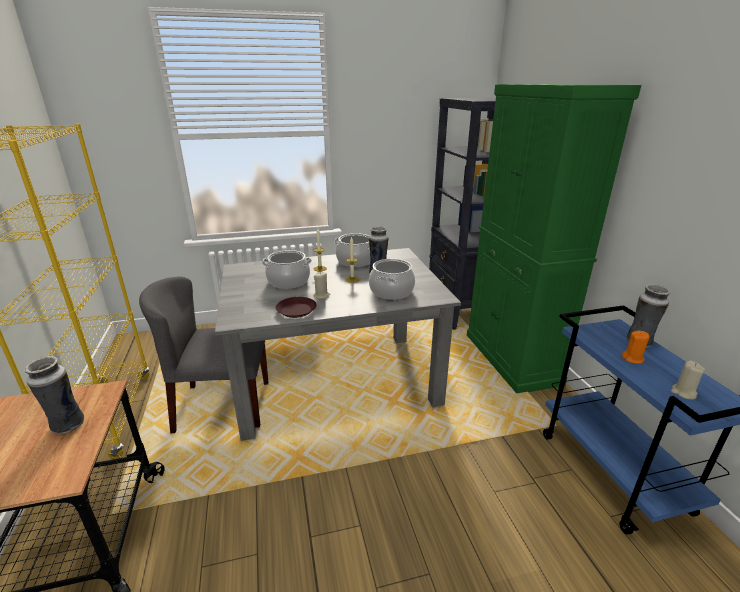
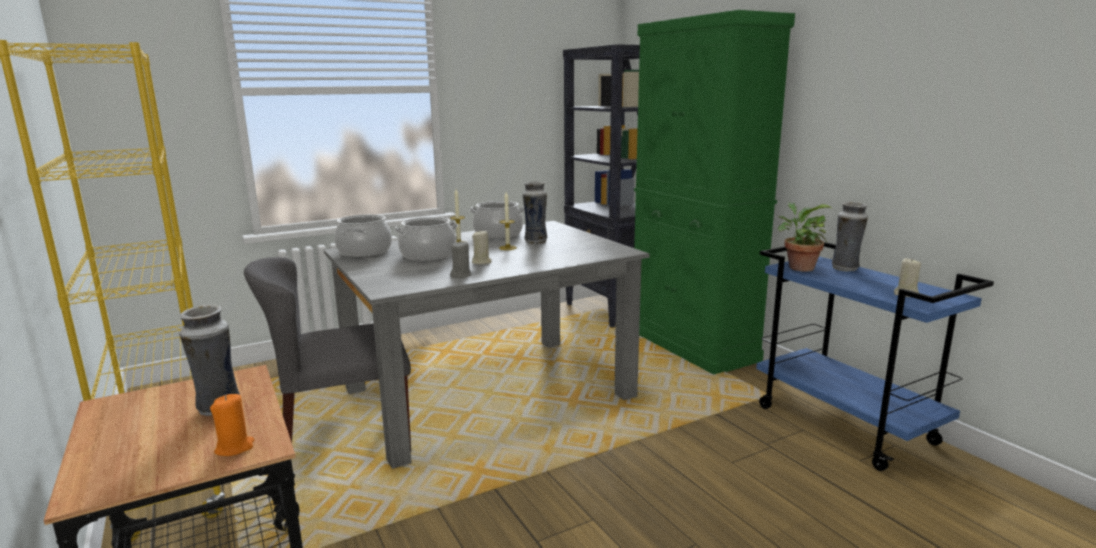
camera: 15 degrees left, 10 degrees down
(296, 310) = (461, 275): brown plate -> grey candle
(392, 291) = (564, 252): cooking pot -> cooking pot (365, 252)
(593, 334) = (798, 267): none -> potted plant
(633, 358) = (846, 279): orange candle -> orange candle (235, 447)

